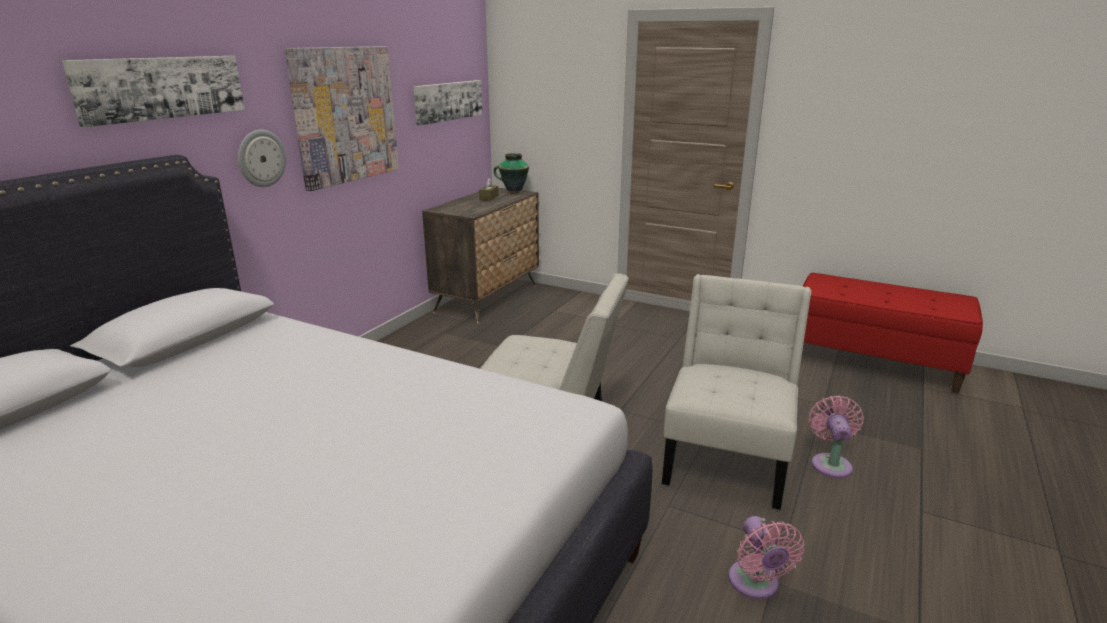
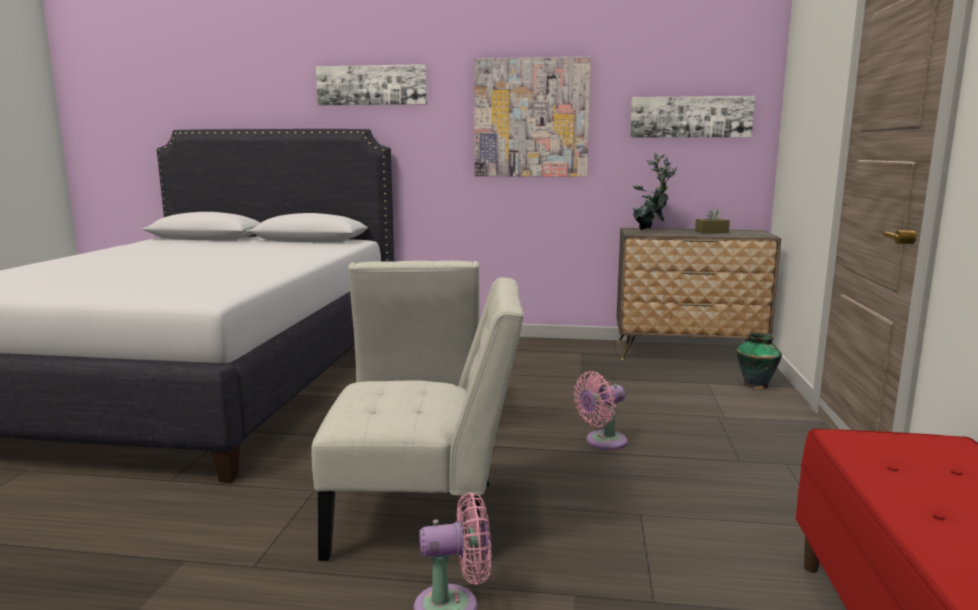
camera: 70 degrees right, 10 degrees down
(261, 158) = (438, 143): wall clock -> none
(455, 207) = (650, 230): none -> potted plant
(513, 192) = (756, 234): vase -> vase (755, 385)
(755, 584) = (181, 549): pink fan -> pink fan (602, 442)

